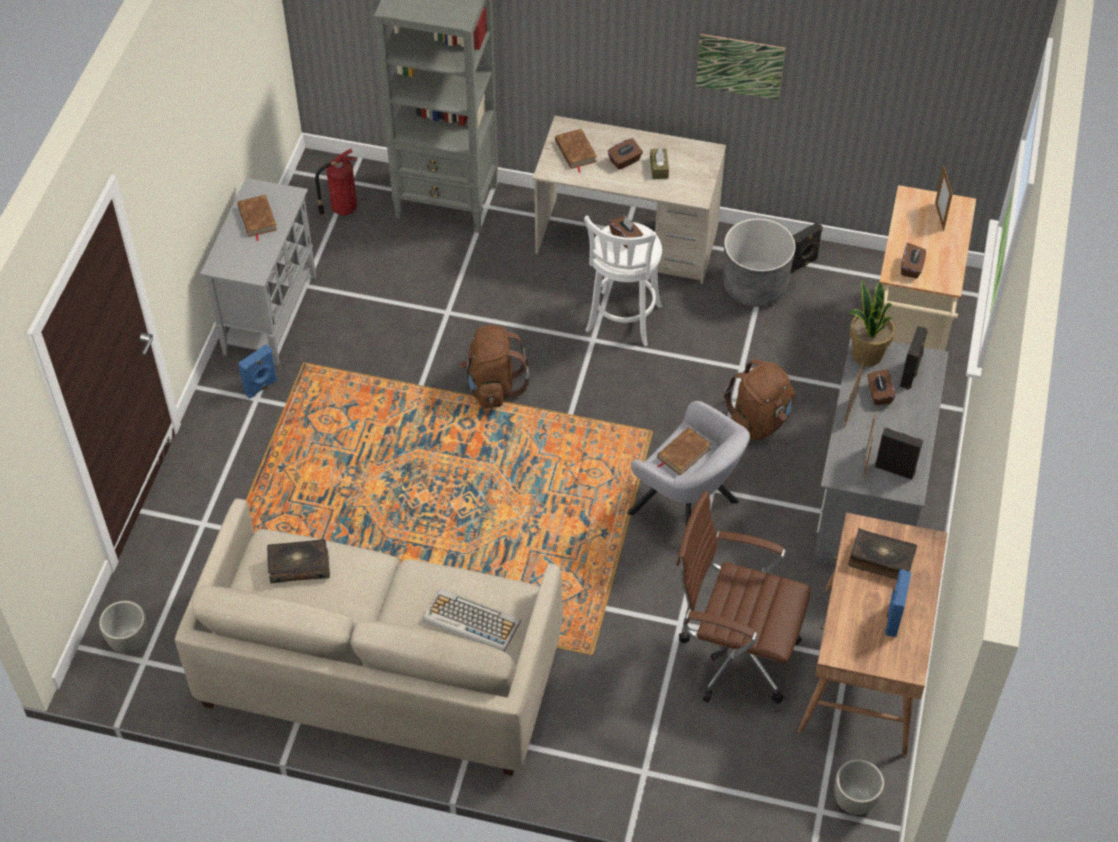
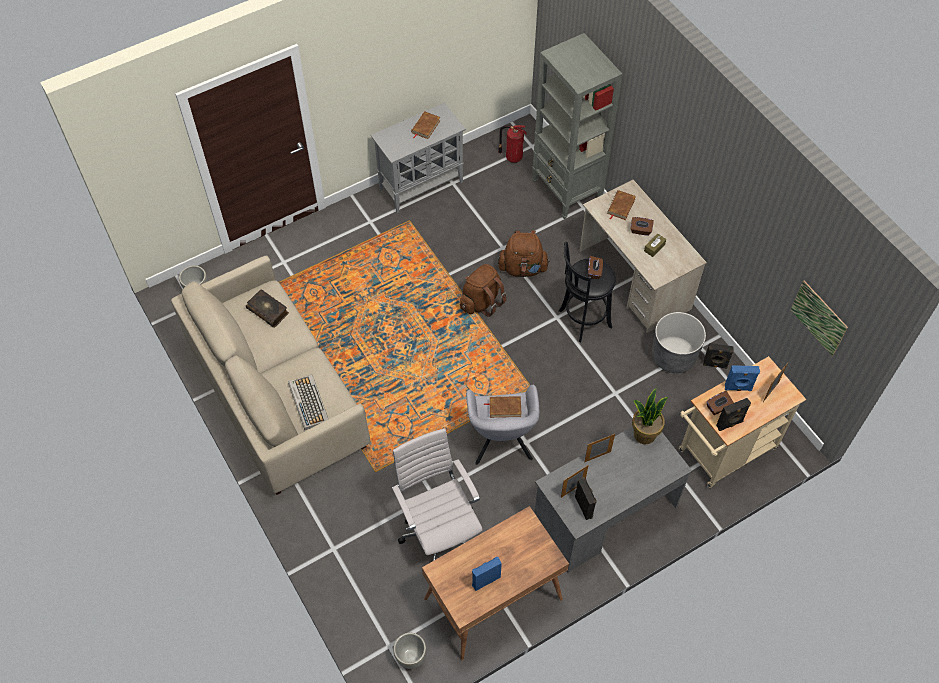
camera: 45 degrees right, 5 degrees up
(261, 387) = (378, 217): blue speaker -> blue speaker (738, 388)
(622, 322) = (582, 320): white stool -> black stool
(733, 654) = (439, 532): brown office chair -> white office chair
(740, 66) = (725, 218): picture -> picture (818, 318)
(758, 422) = (590, 428): brown backpack -> brown backpack (523, 268)
(879, 394) = (624, 460): brown tissue box -> none
(881, 559) = (517, 545): book -> none
(910, 374) = (655, 465): black speaker -> black speaker (730, 424)

